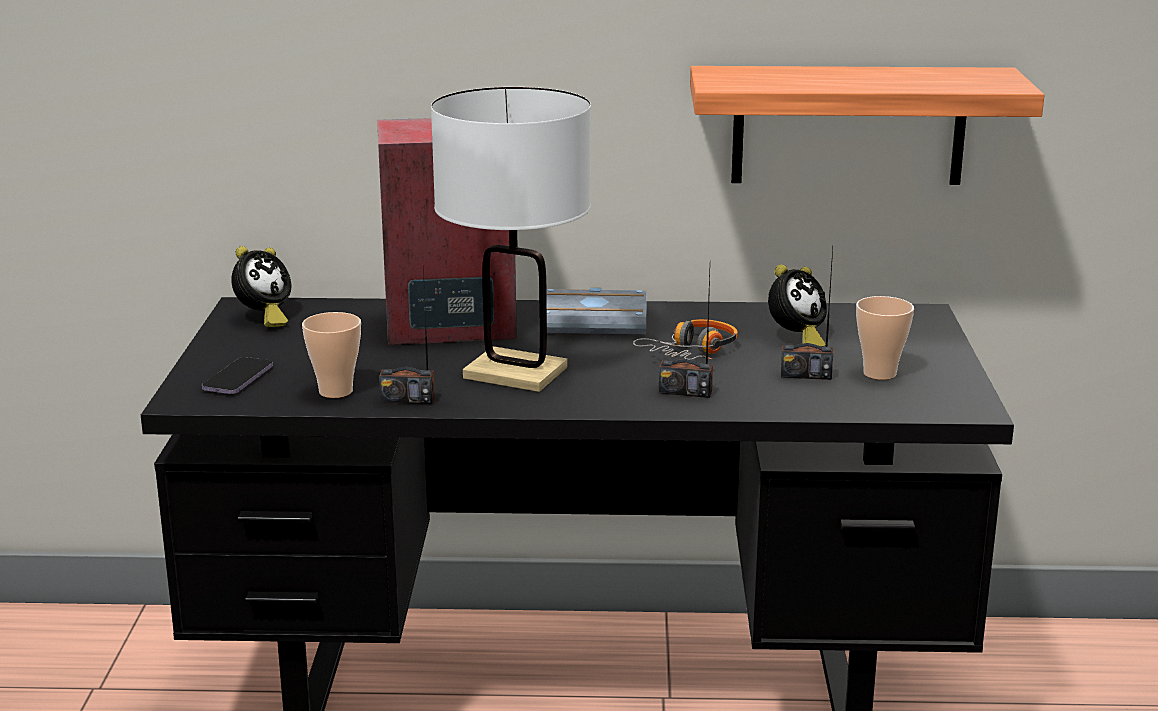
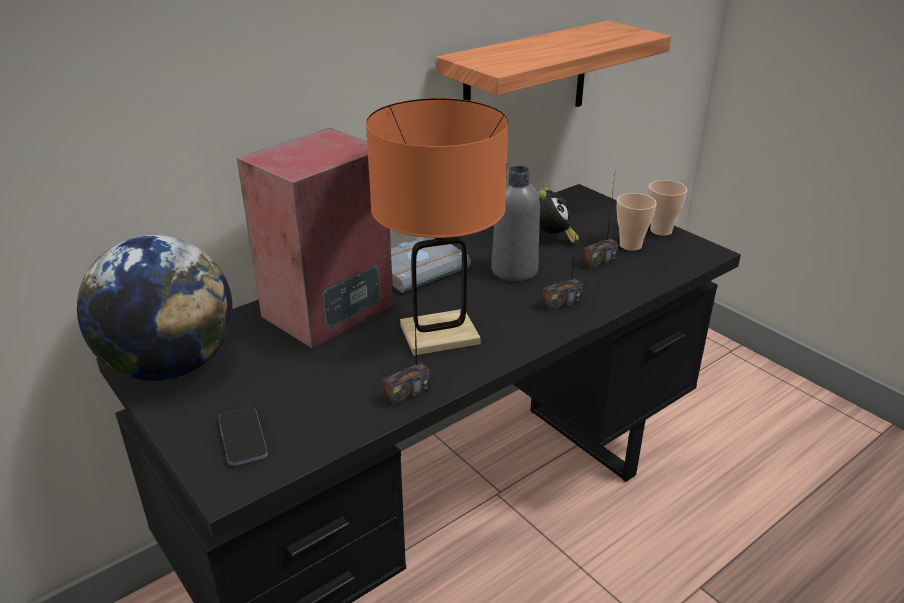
camera: 40 degrees left, 10 degrees up
(263, 319) = (171, 365): alarm clock -> globe
(335, 391) = (342, 412): cup -> cup (661, 231)
(515, 373) = (439, 334): white table lamp -> orange table lamp
(692, 352) = (514, 270): headphones -> grey bottle

